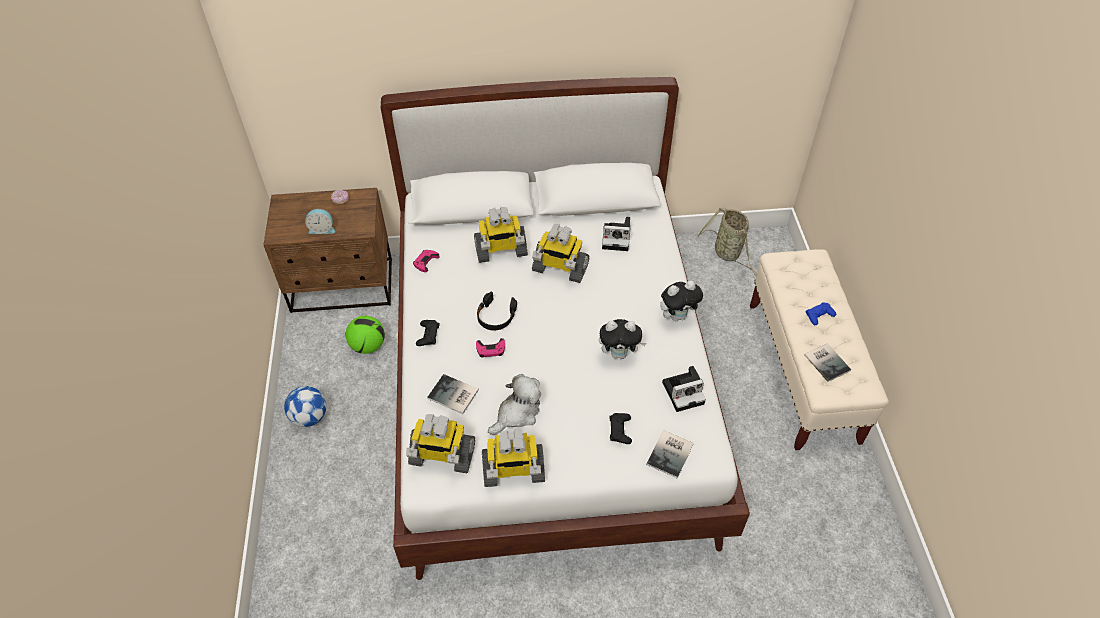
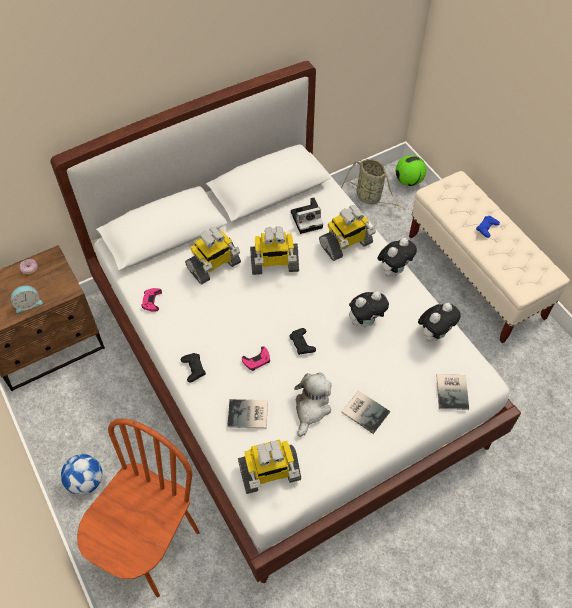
camera: 25 degrees left, 5 degrees up
(333, 500) = (150, 547): none -> brown chair
(368, 346) = (104, 393): football -> football (409, 181)
(496, 316) = (244, 328): black headphones -> none
(513, 471) = (336, 460): toy robot -> toy robot (346, 244)
(620, 430) = (402, 388): black game controller -> black game controller (302, 343)
(684, 392) = (434, 334): camera -> plush toy
(827, 361) = (512, 264): book -> book (365, 411)

